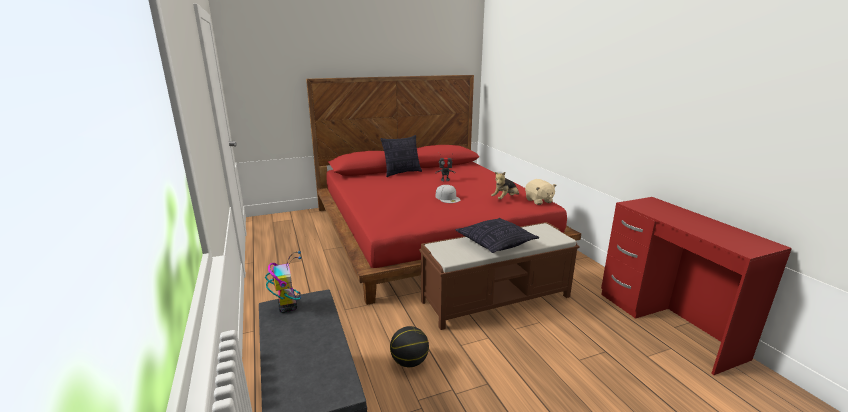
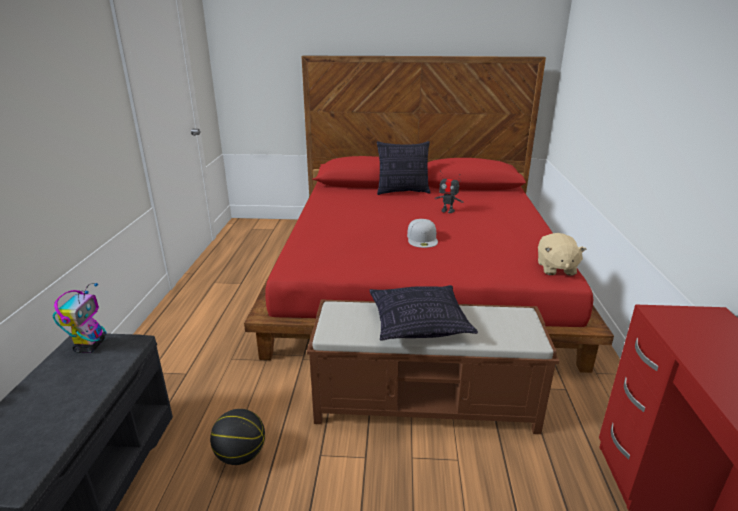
camera: 25 degrees right, 5 degrees up
(505, 199) = (504, 255): plush toy -> none

